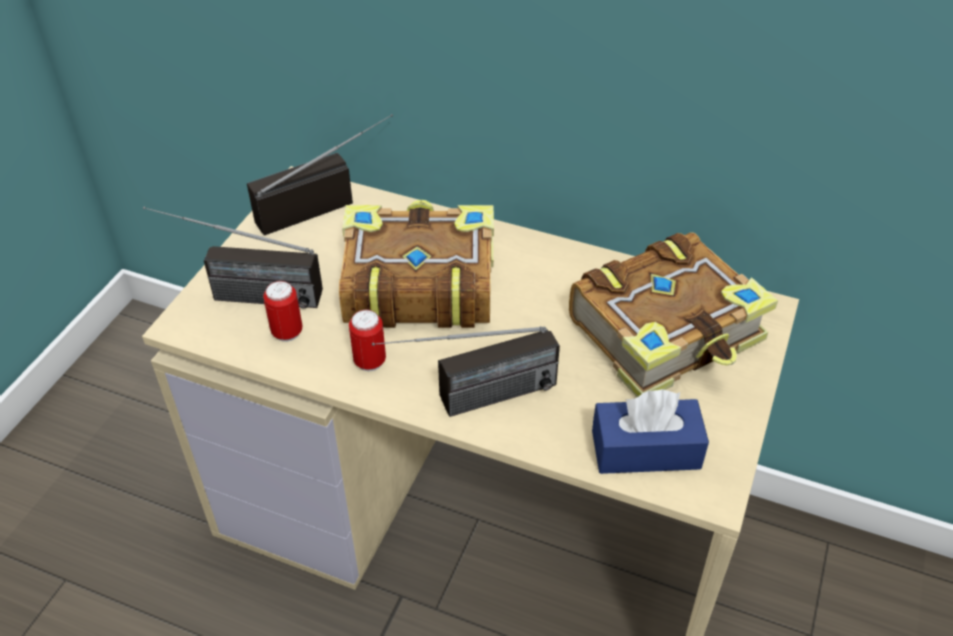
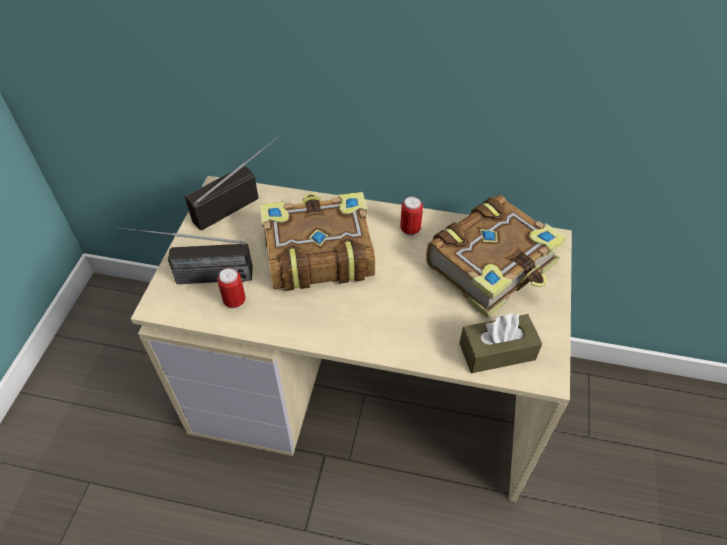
camera: 10 degrees left, 5 degrees up
(370, 361) = (298, 315): can -> can (410, 229)
(470, 402) = (373, 334): radio -> none
(645, 449) = (497, 351): blue tissue box -> brown tissue box

